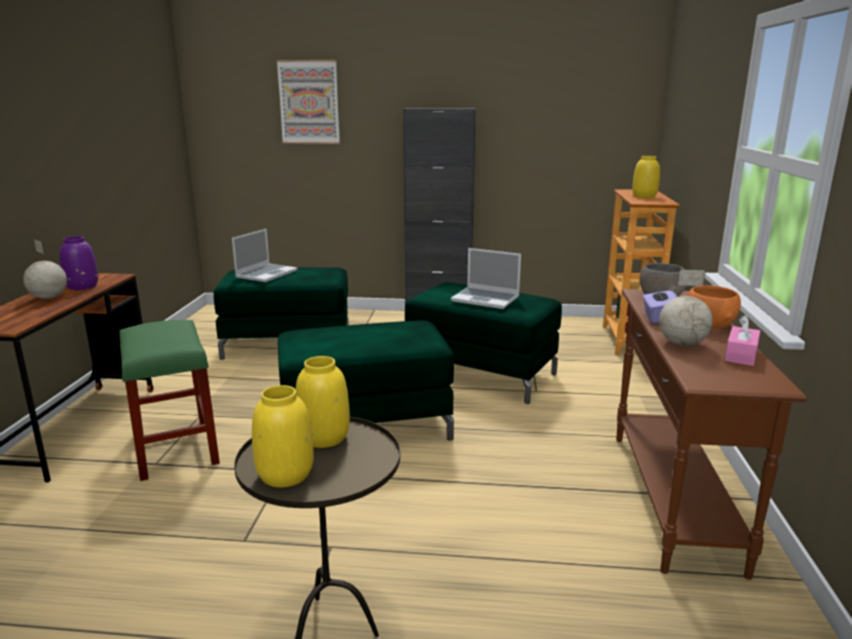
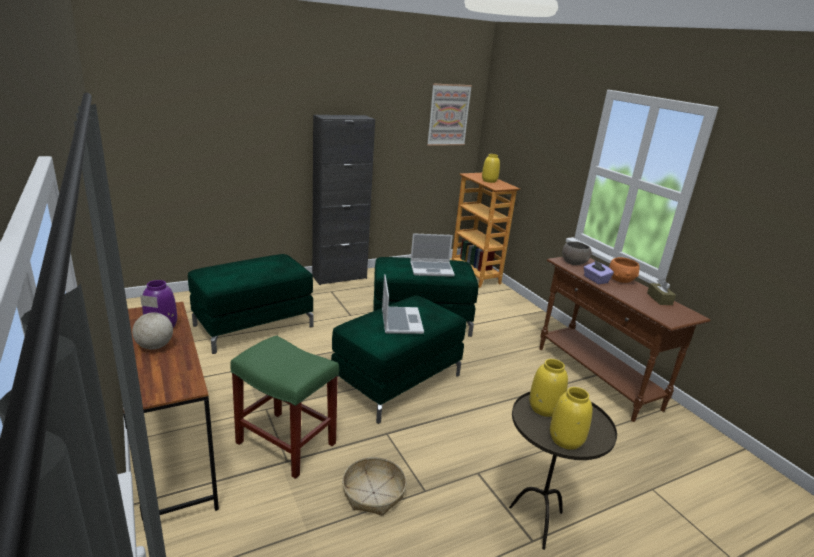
camera: 35 degrees left, 5 degrees up
(190, 520) = (373, 493): none -> basket
(266, 274) = (238, 271): laptop -> laptop (400, 321)
(309, 102) = (226, 108): picture -> picture (448, 115)
(681, 343) = (629, 296): globe -> none
(741, 355) = (659, 299): pink tissue box -> brown tissue box

